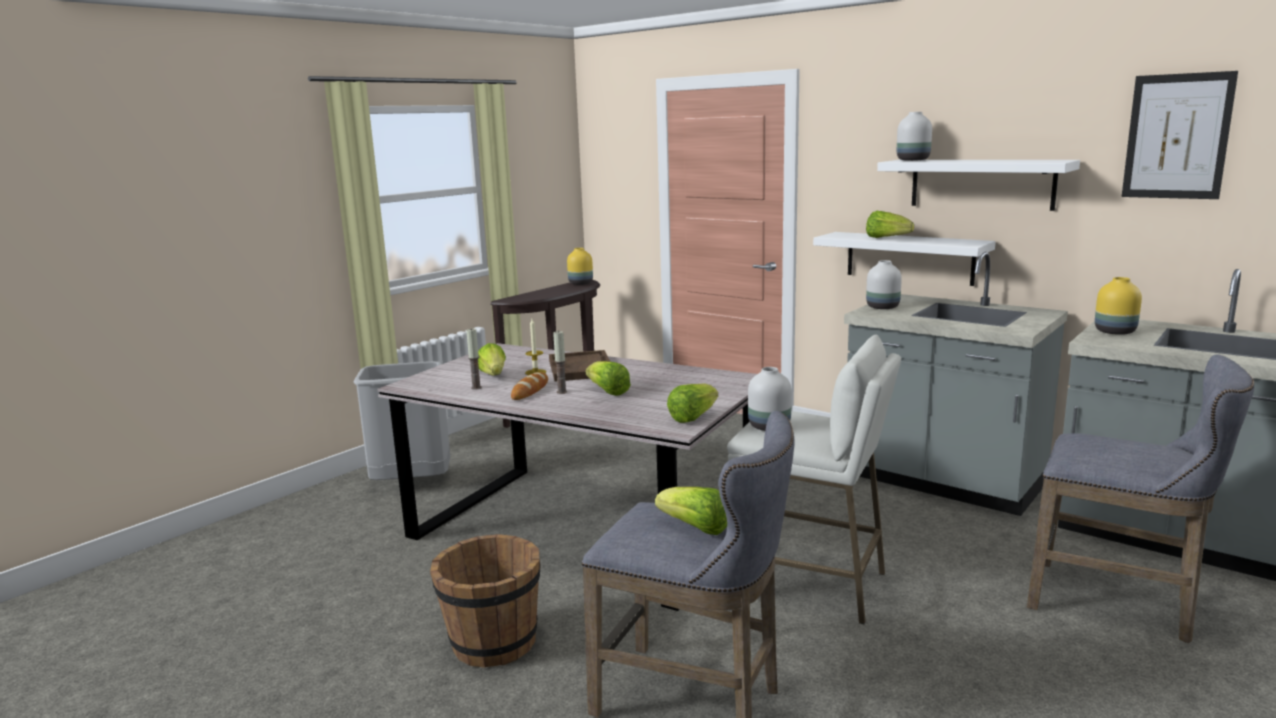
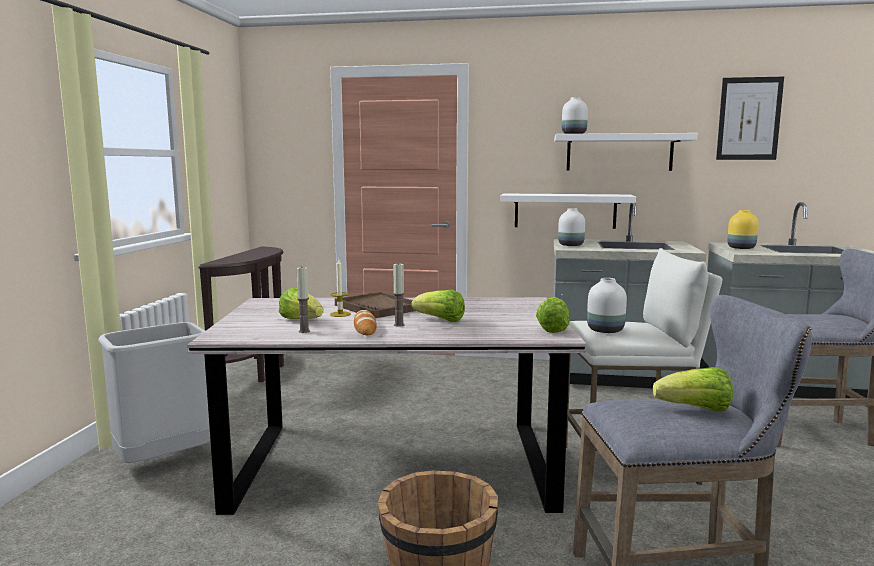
camera: 30 degrees left, 5 degrees down
(580, 283) = (264, 249): yellow vase -> none
(886, 238) = (556, 194): lettuce -> none

